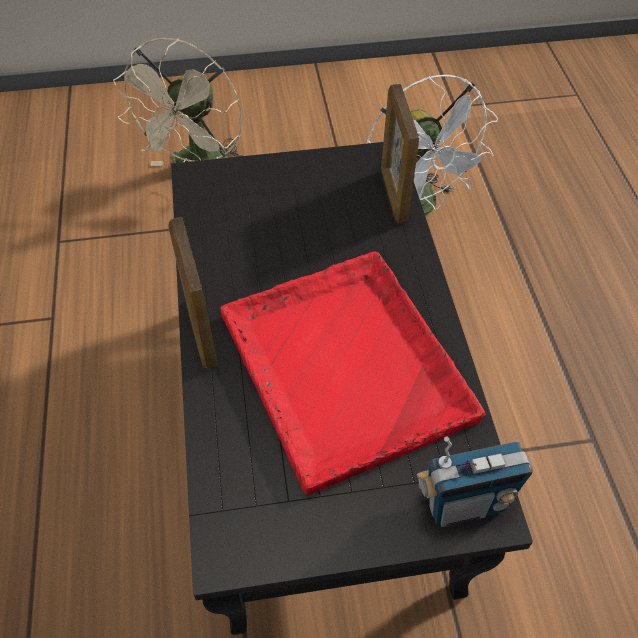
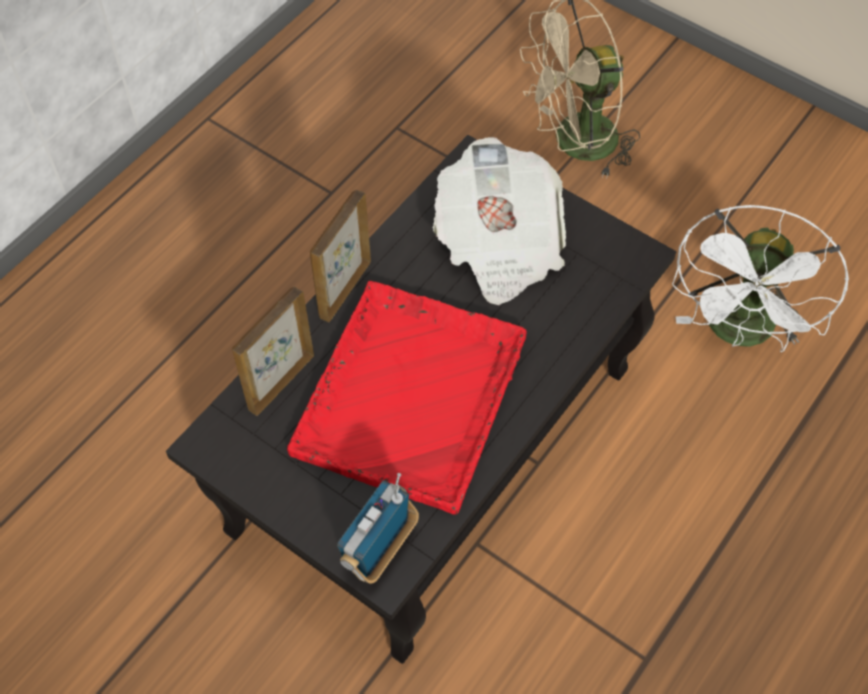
camera: 45 degrees right, 5 degrees up
(282, 217) = (499, 245): none -> newspaper
(393, 195) = (608, 295): picture frame -> picture frame (280, 382)
(464, 503) = (378, 551): radio -> radio turned 90 degrees clockwise

